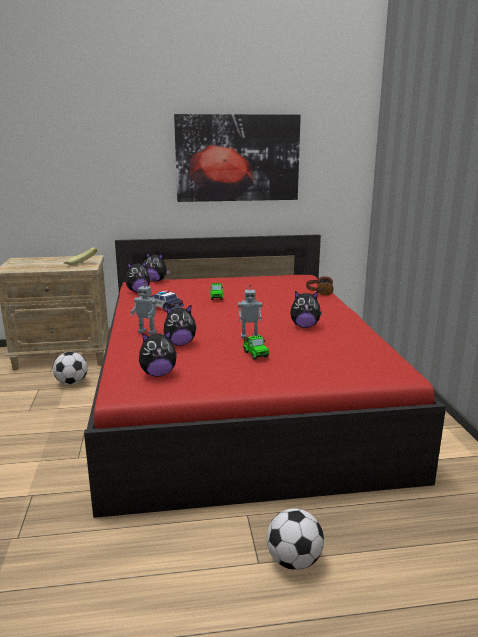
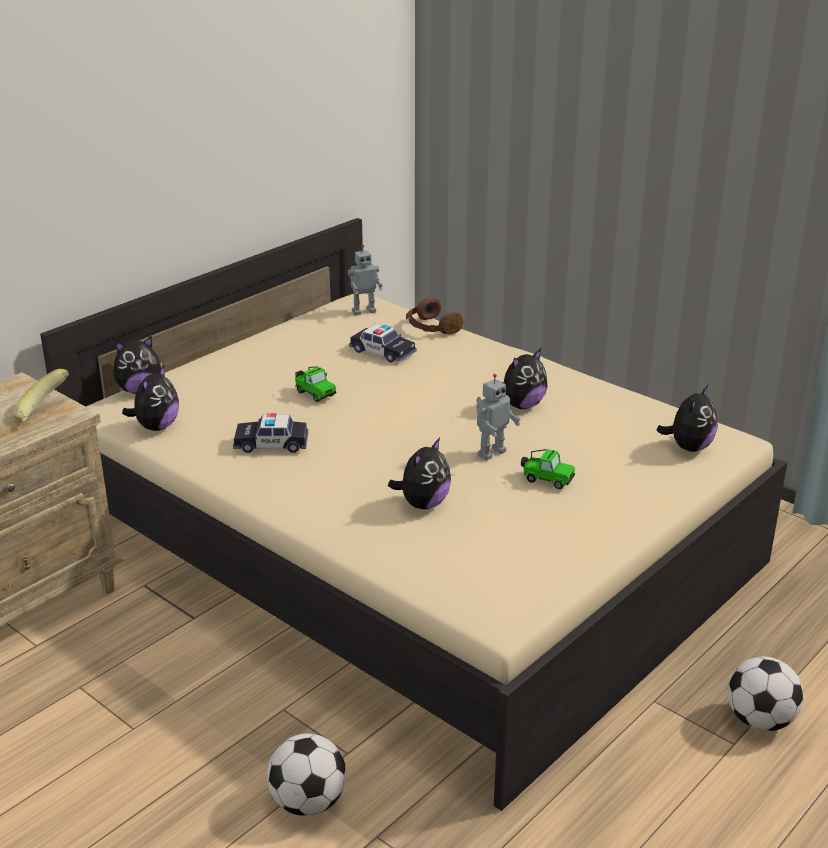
camera: 40 degrees left, 10 degrees up
(72, 383) = (120, 647): football -> football (308, 802)
(147, 332) = (340, 503): toy robot -> toy robot (363, 311)
(158, 374) = (491, 566): plush toy -> plush toy (688, 447)
(237, 158) = (227, 112): picture -> none
(238, 395) = (412, 545): red bed -> beige bed
(277, 293) = (382, 352): none -> toy car

